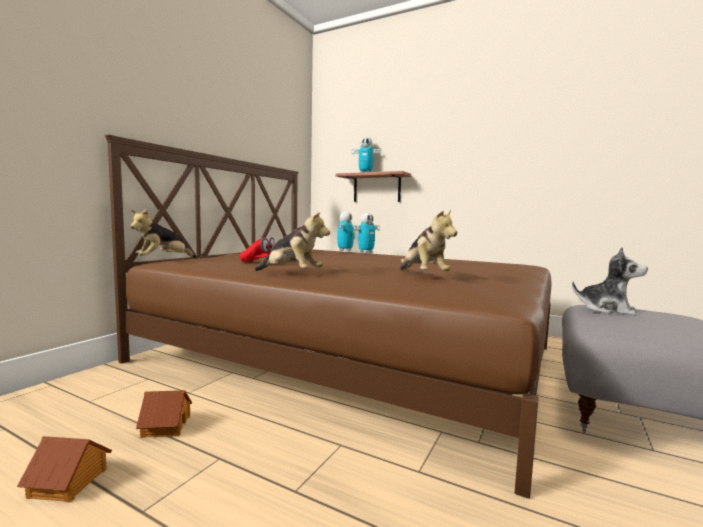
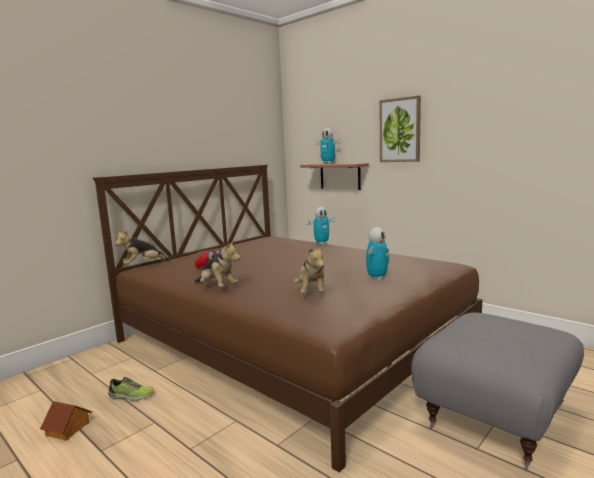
camera: 15 degrees right, 5 degrees up
(165, 426) = (131, 396): toy house -> shoe
(345, 251) = (304, 241): toy robot -> toy robot (377, 278)
(448, 139) = (400, 130): none -> picture
(607, 310) = (479, 323): plush toy -> none

